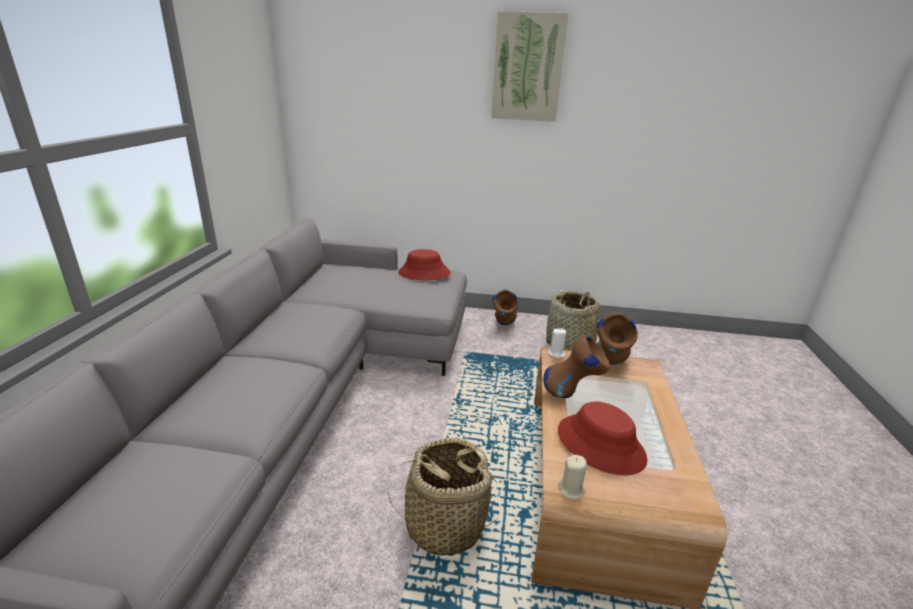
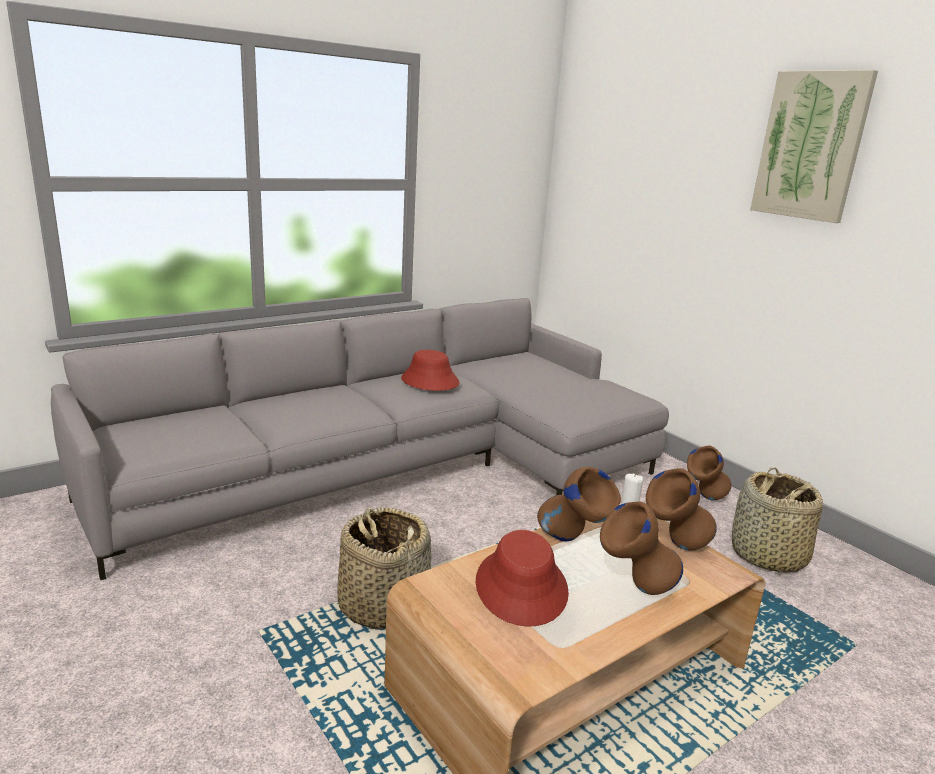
camera: 45 degrees right, 5 degrees down
(424, 273) = (607, 388): red hat -> red hat (429, 381)
(571, 490) = (428, 592): beige candle -> none
(638, 404) = (634, 589): none -> brown vase

